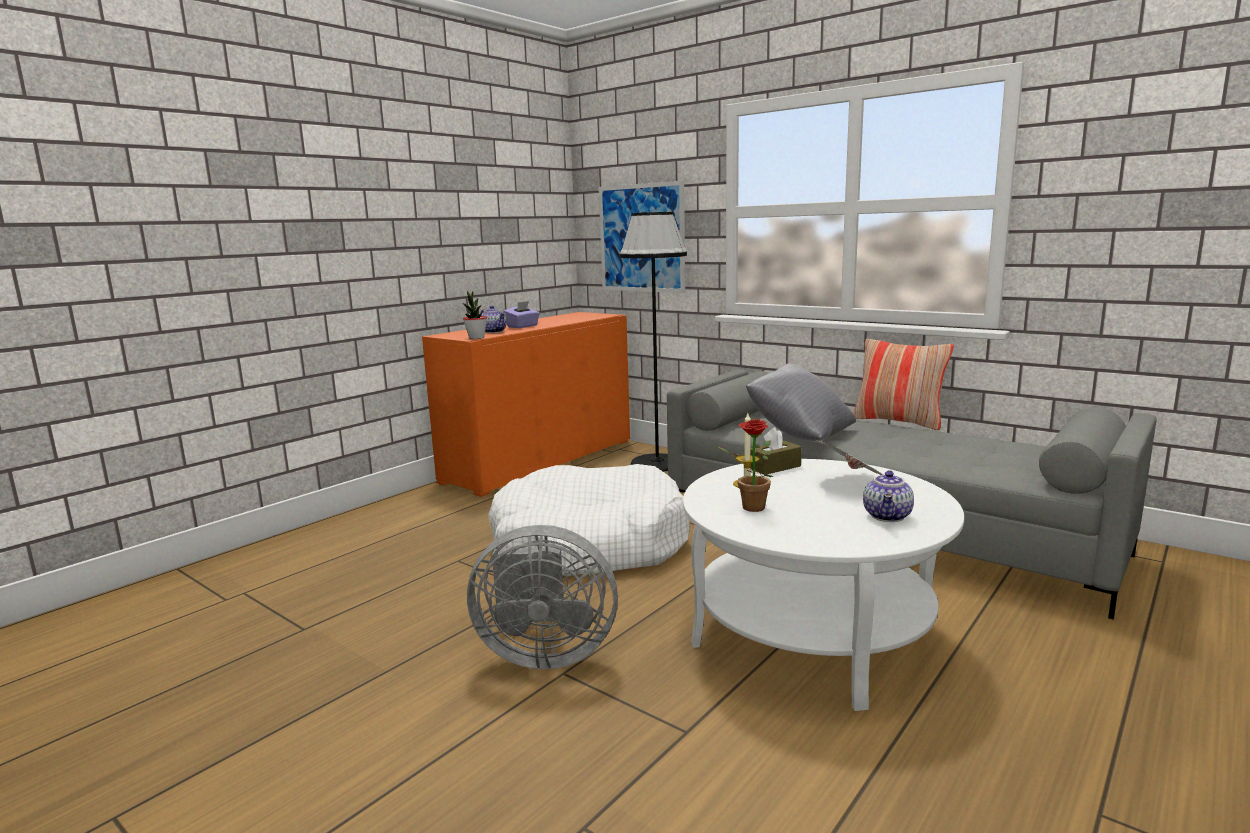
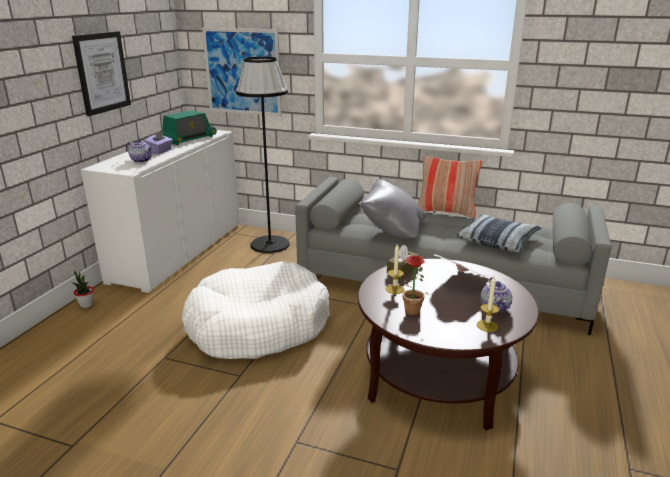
camera: 20 degrees left, 10 degrees up
(464, 229) = (102, 72): none -> picture
(476, 338) = (133, 170): potted plant -> potted plant (86, 305)
(540, 461) = (178, 251): orange cabinet -> white cabinet
(543, 653) = (274, 428): grey fan -> none
(566, 319) = (188, 139): none -> radio
(813, 634) = (438, 377): white coffee table -> brown coffee table
(858, 533) = (487, 325): none -> candle
(959, 455) = (498, 240): none -> pillow

